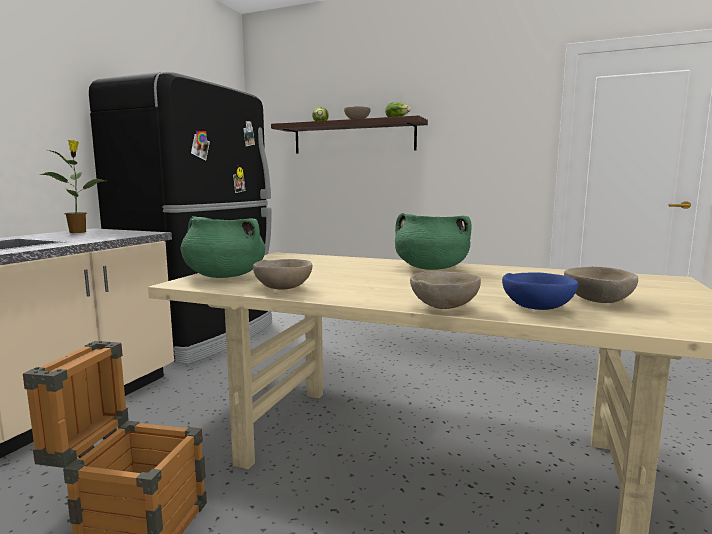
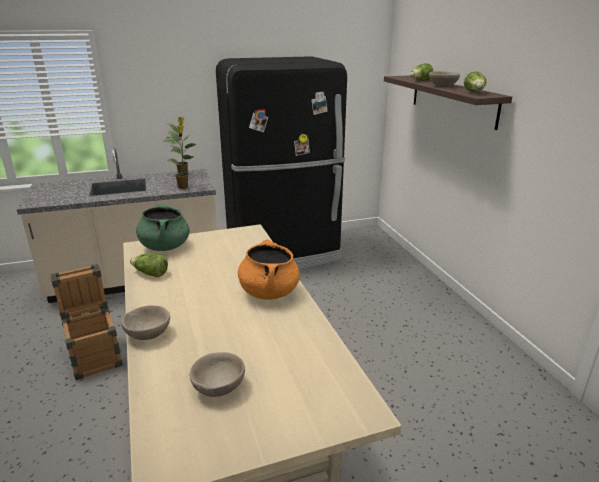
camera: 50 degrees right, 15 degrees up
(117, 235) = (183, 187): none -> potted plant
(283, 288) = (150, 274): beige bowl -> lettuce
(430, 268) = (269, 292): green cooking pot -> orange cooking pot
(538, 308) = (173, 367): blue bowl -> none

